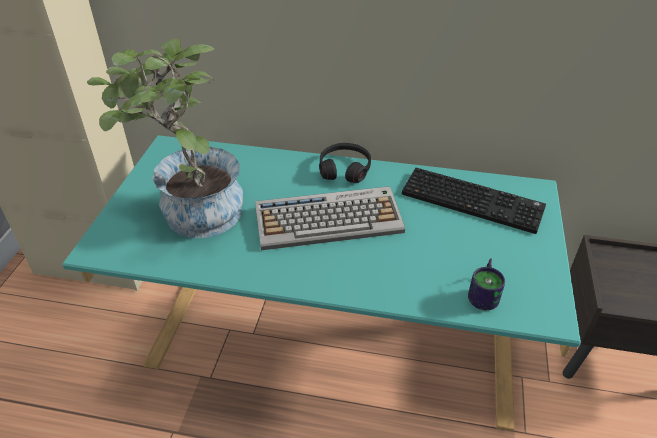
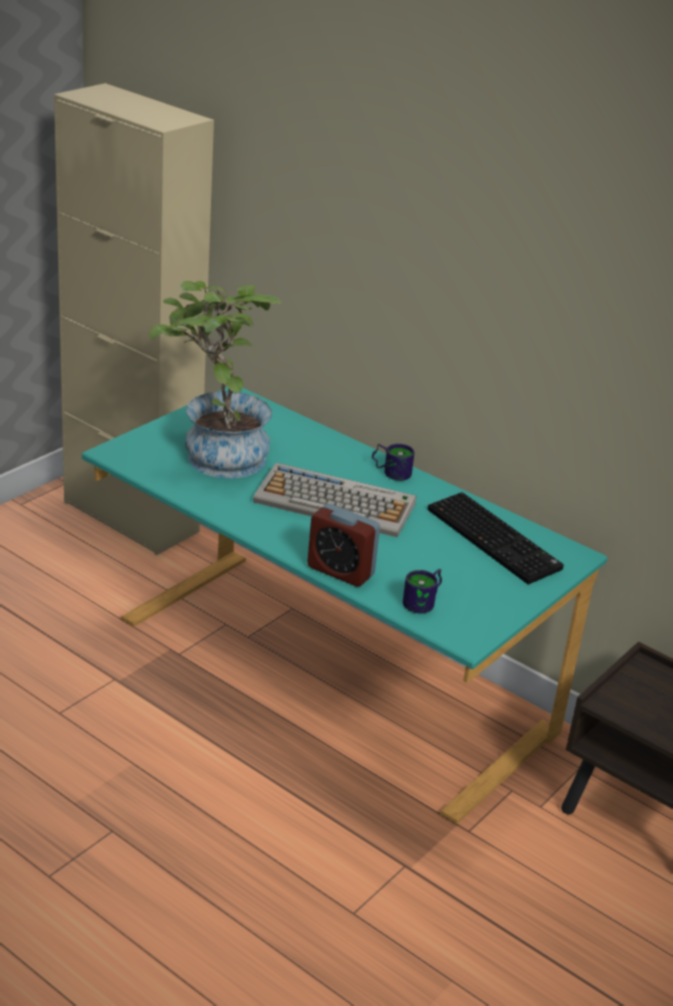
camera: 25 degrees right, 10 degrees down
(344, 169) = (391, 471): black headphones -> mug
(393, 293) = (340, 571): none -> alarm clock

